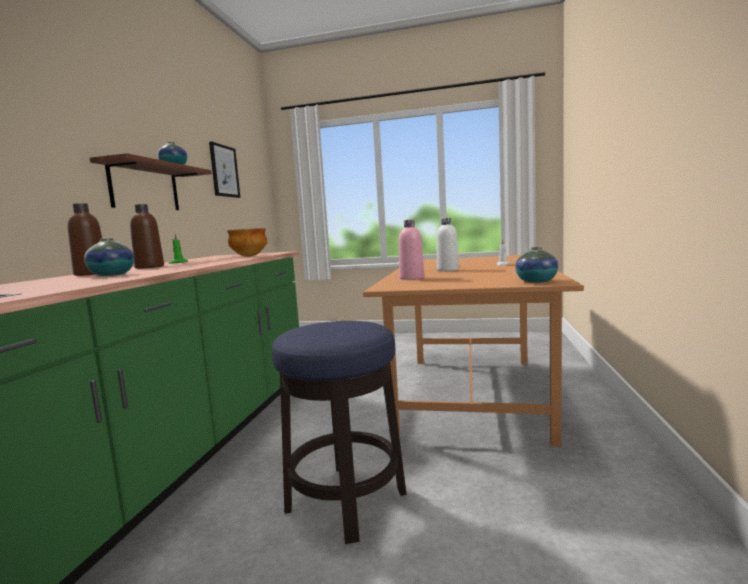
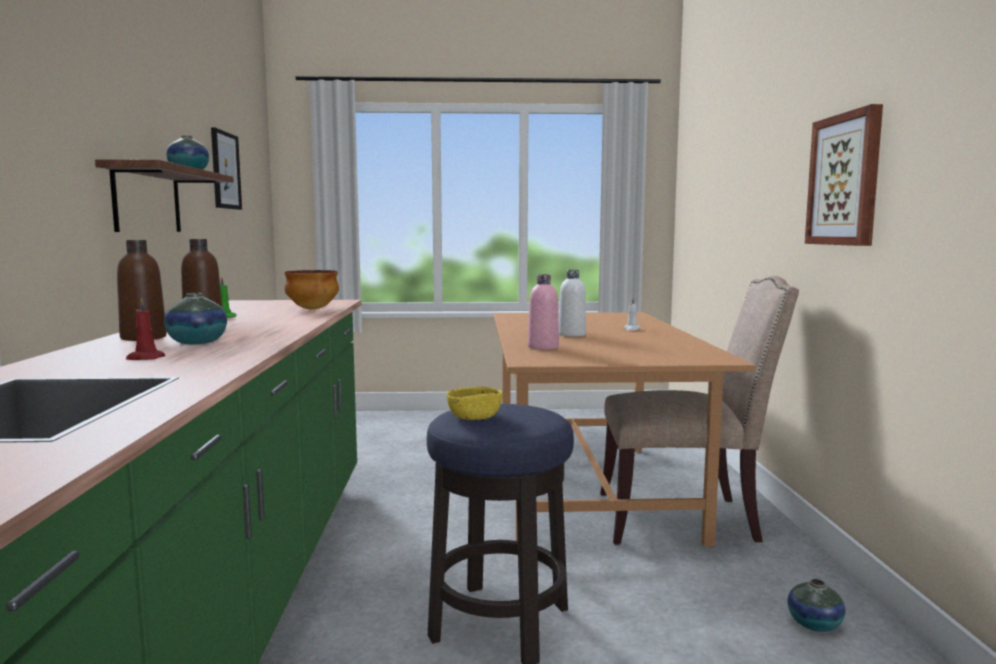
camera: 15 degrees left, 0 degrees up
(46, 284) = (144, 358): none -> red candle
(311, 330) = (474, 417): none -> yellow bowl
(536, 281) = (701, 359): vase -> vase (814, 624)
(542, 420) = (684, 518): none -> beige chair
(678, 106) = (845, 180): none -> picture

